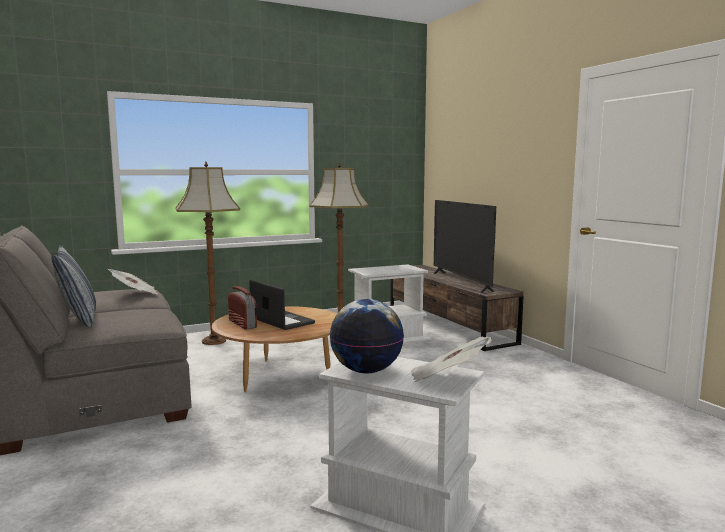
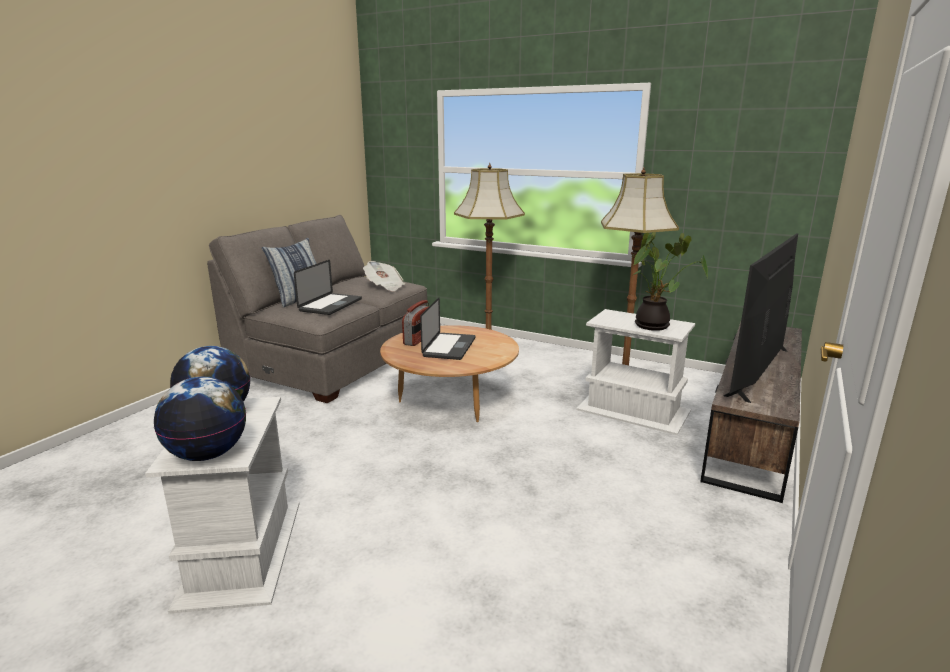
camera: 55 degrees right, 10 degrees up
(138, 313) = (331, 305): none -> laptop
(399, 269) = (655, 326): none -> potted plant
(447, 379) = (208, 454): newspaper -> globe

